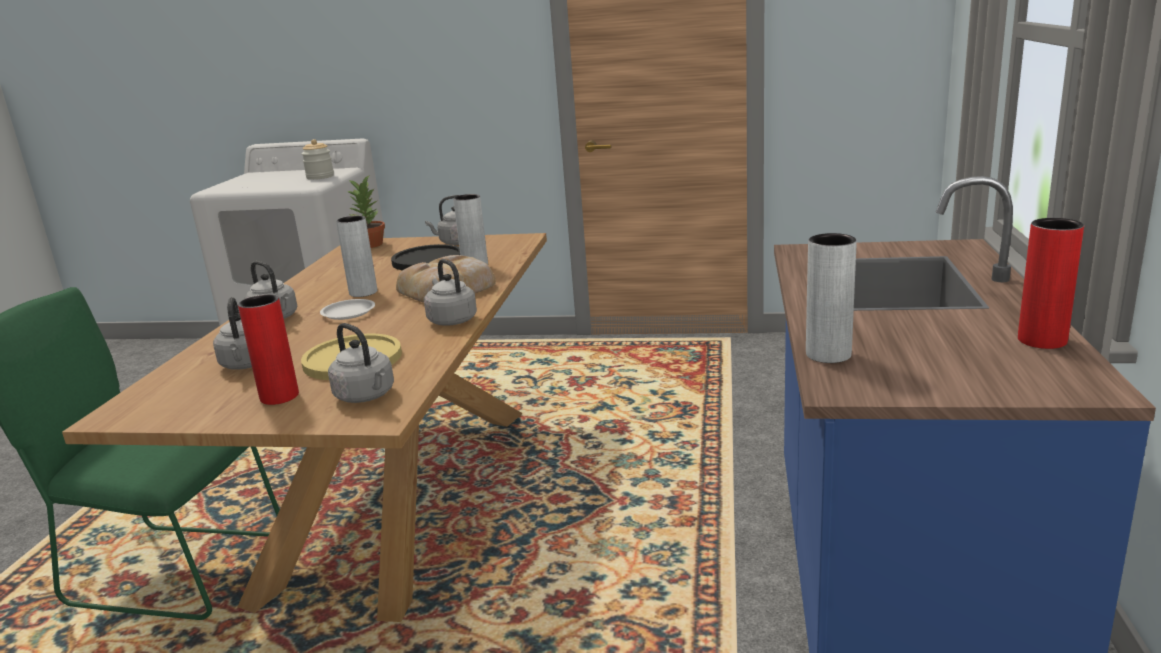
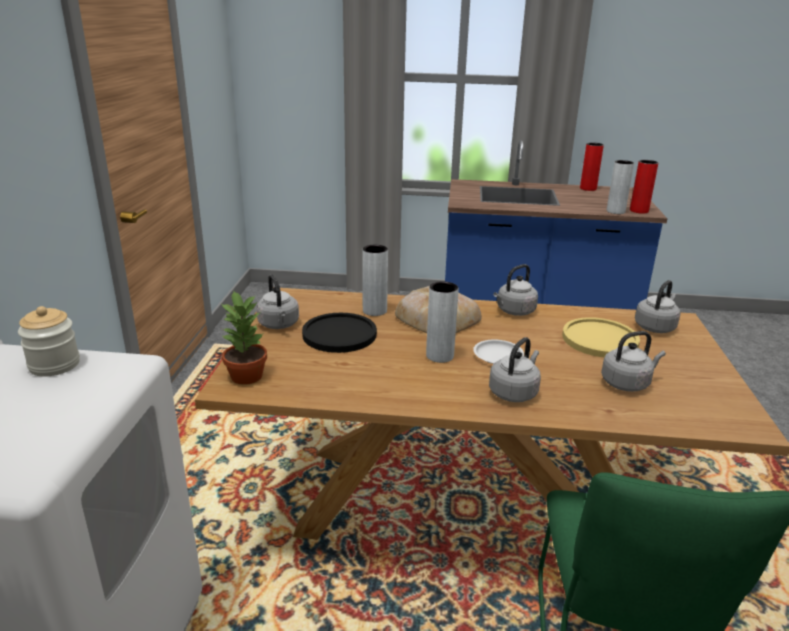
camera: 95 degrees left, 5 degrees up
(279, 396) = (673, 357): red vase -> red vase (639, 211)

